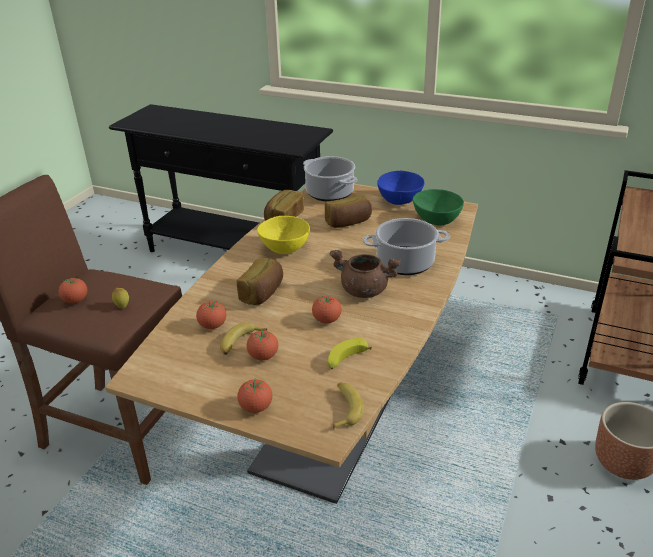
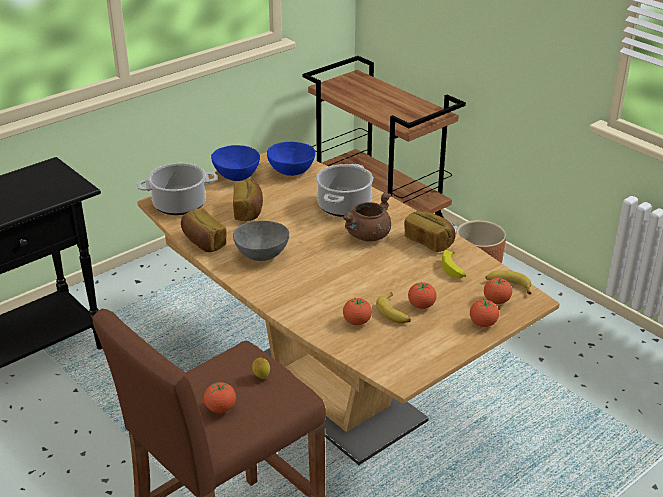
camera: 65 degrees left, 0 degrees up
(263, 293) = (327, 284): bread -> bread (429, 241)
(284, 249) = (262, 255): yellow bowl -> grey bowl
(327, 320) = (395, 264): tomato -> tomato (496, 301)
(436, 220) = (290, 171): green bowl -> blue bowl

